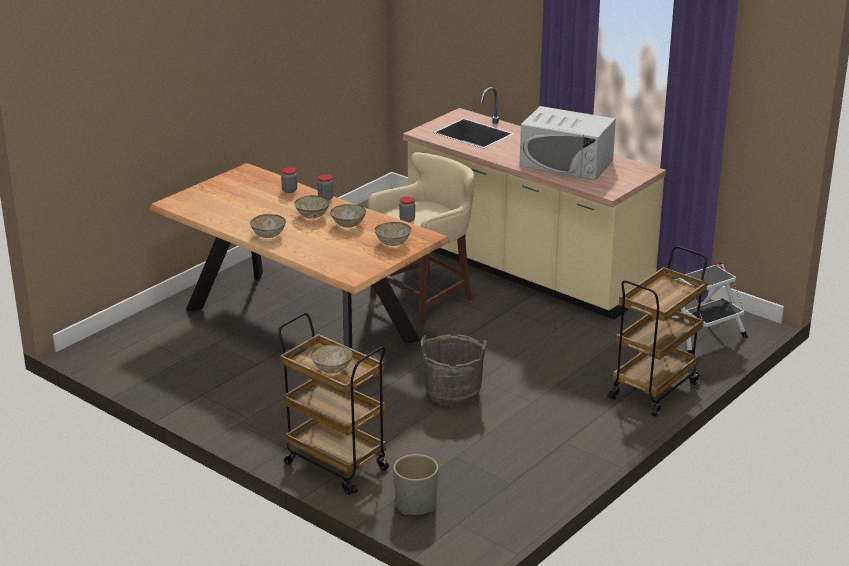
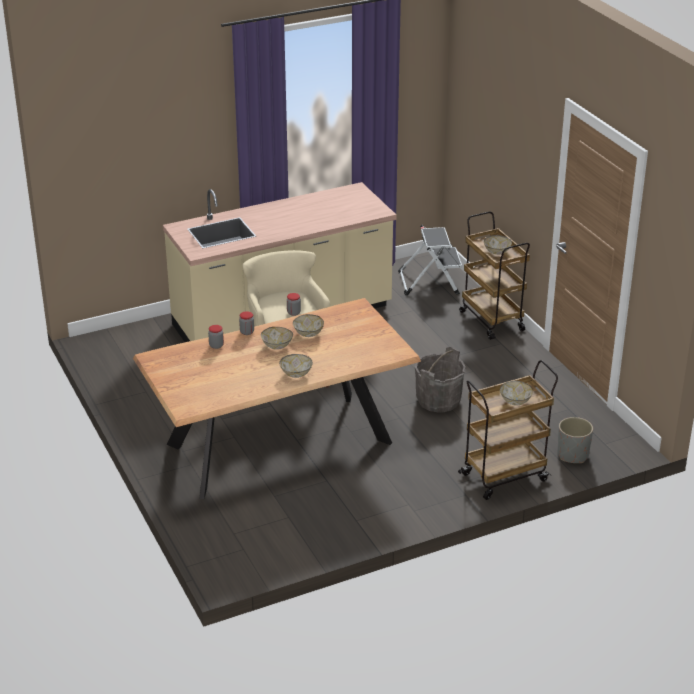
camera: 65 degrees left, 5 degrees up
(393, 243) = (358, 322): bowl -> bowl (497, 252)
(566, 163) = (316, 212): white microwave -> none

